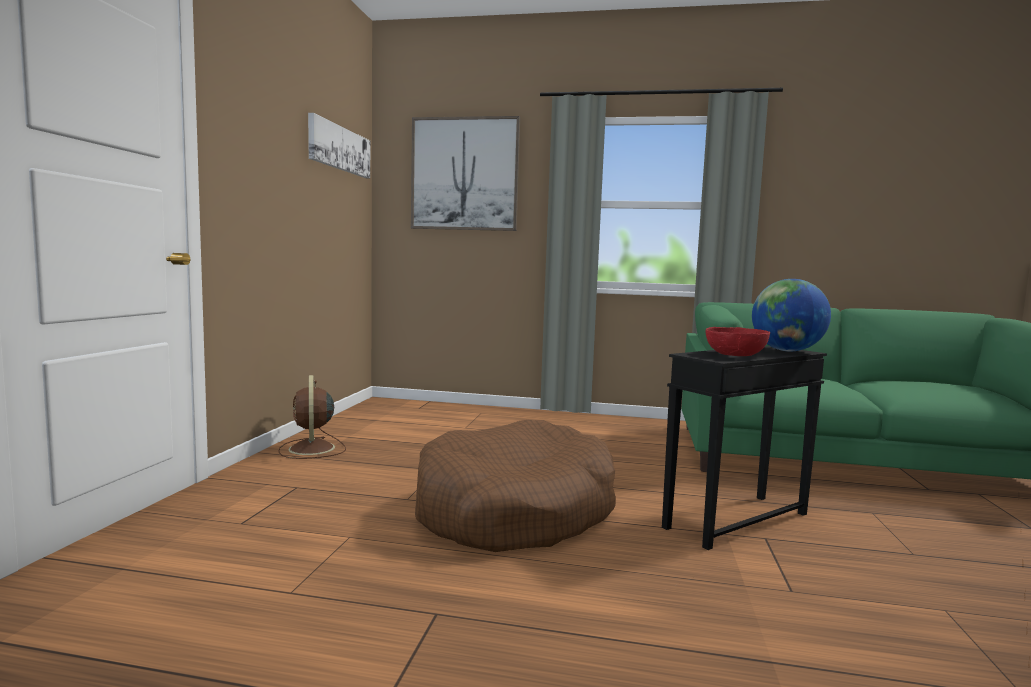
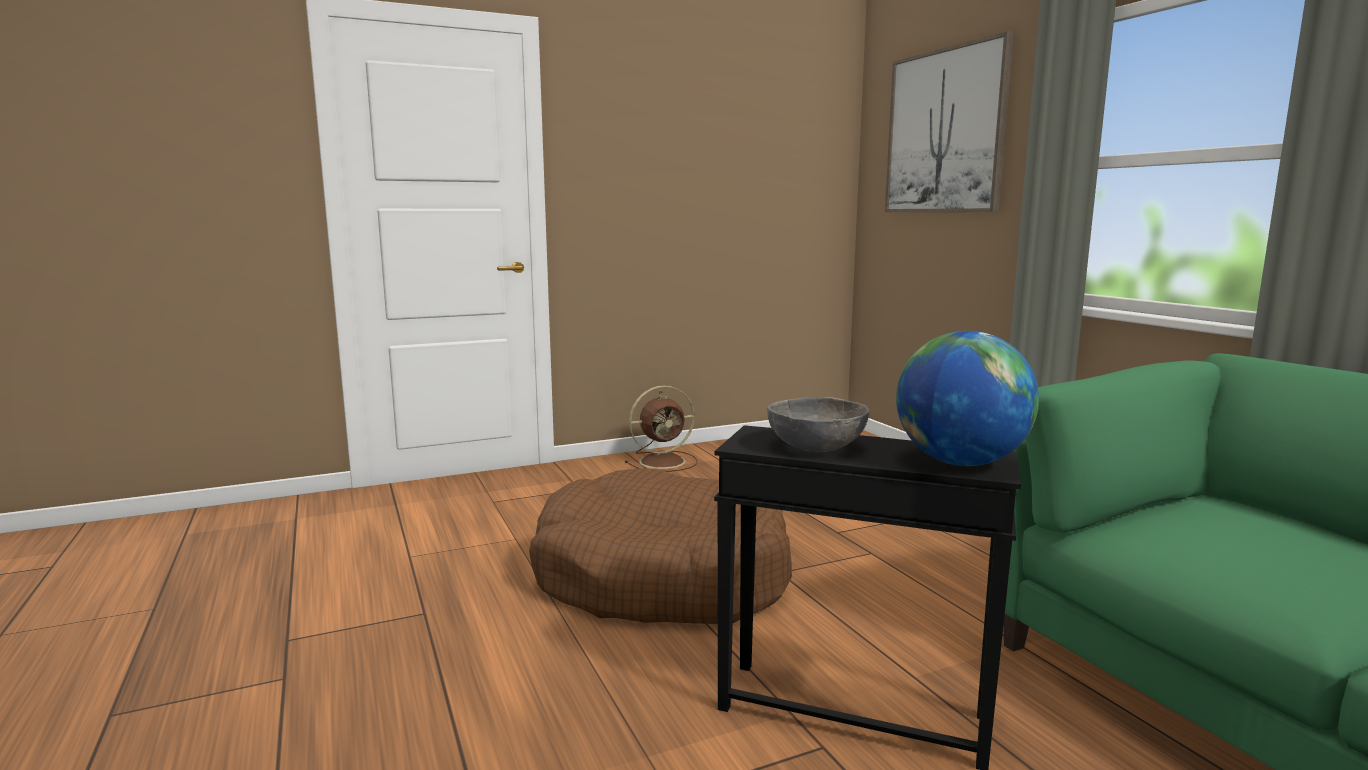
camera: 55 degrees right, 5 degrees up
(312, 449) = (664, 461): brown fan -> brown fan turned 150 degrees counterclockwise
(339, 148) = (782, 124): picture -> none
(735, 355) = (817, 447): red bowl -> grey bowl

